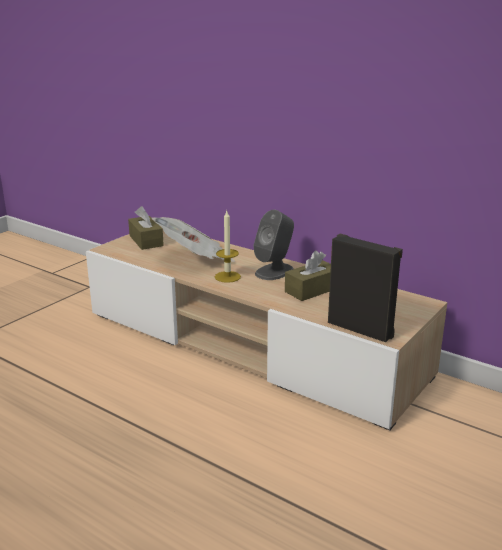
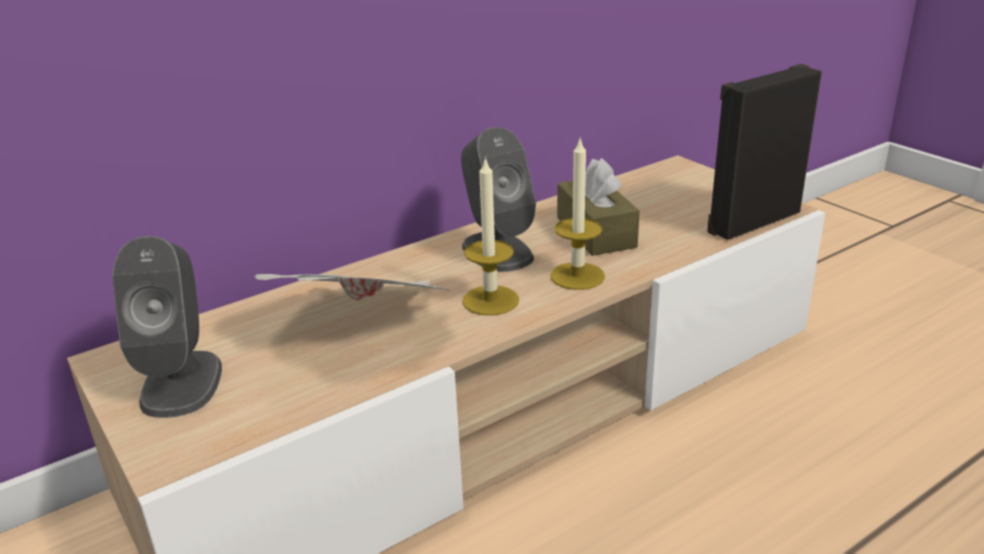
camera: 70 degrees left, 5 degrees up
(146, 241) = (182, 382): brown tissue box -> grey speaker
(261, 291) = (577, 276): none -> candle

